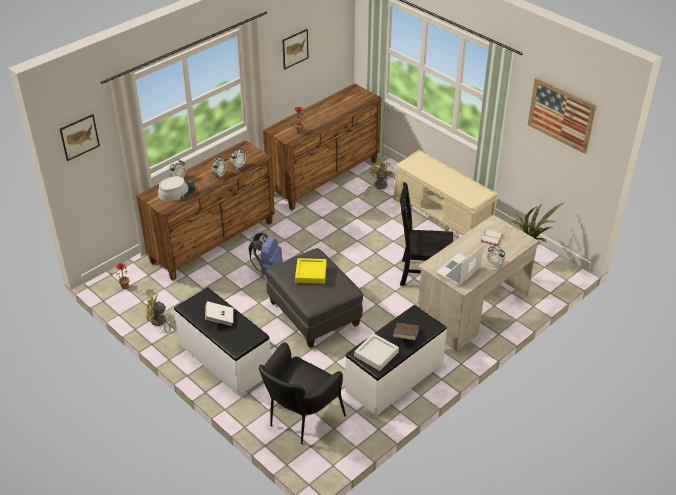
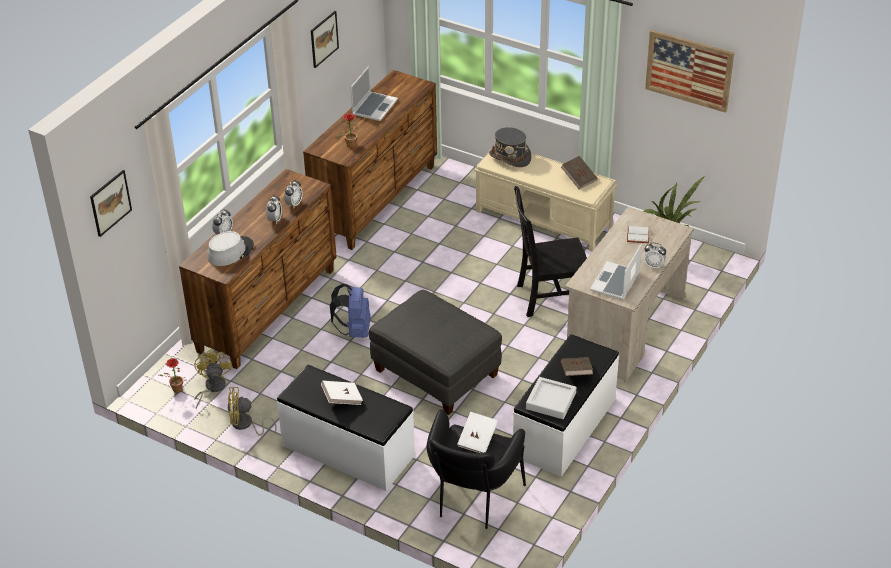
camera: 15 degrees left, 0 degrees up
(307, 372) = (477, 440): none -> white book
(311, 273) = (430, 321): yellow tray -> none
(328, 107) = (374, 107): none -> laptop
(378, 186) = (449, 198): yellow fan -> yellow fan (212, 388)
(423, 162) = (510, 157): none -> grey hat
(469, 187) = (579, 179): none -> brown book

